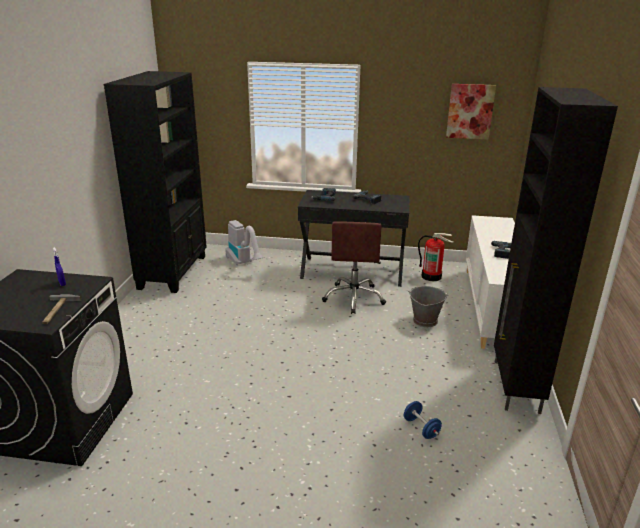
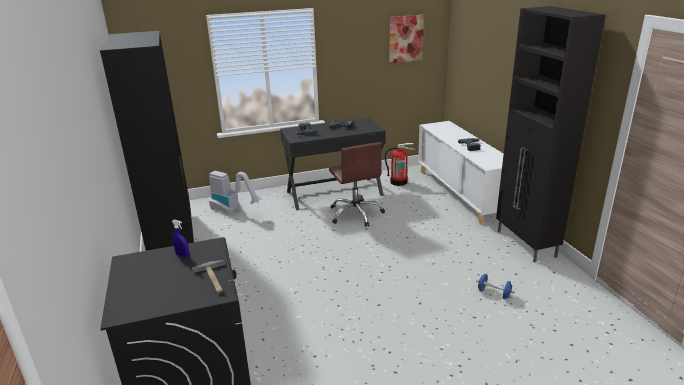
camera: 25 degrees left, 0 degrees up
(424, 320) = (424, 216): grey bucket -> none

